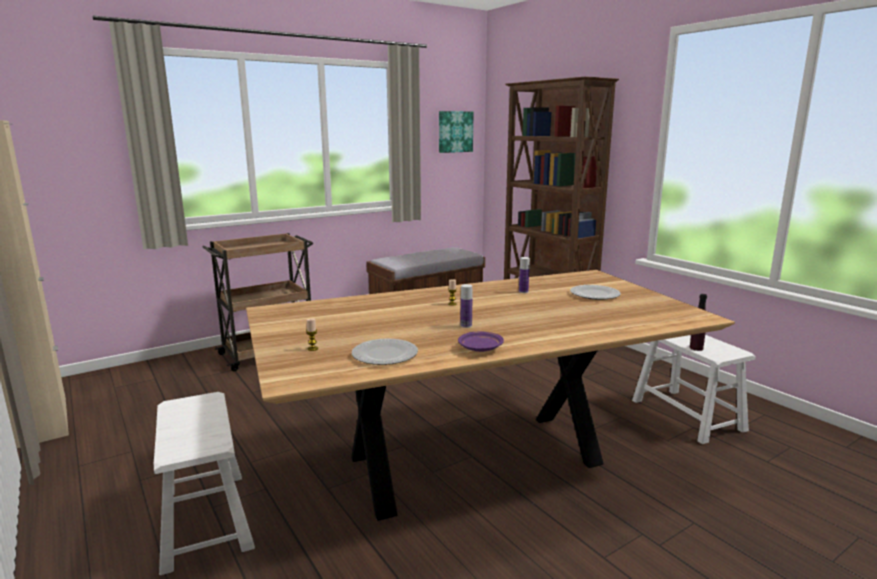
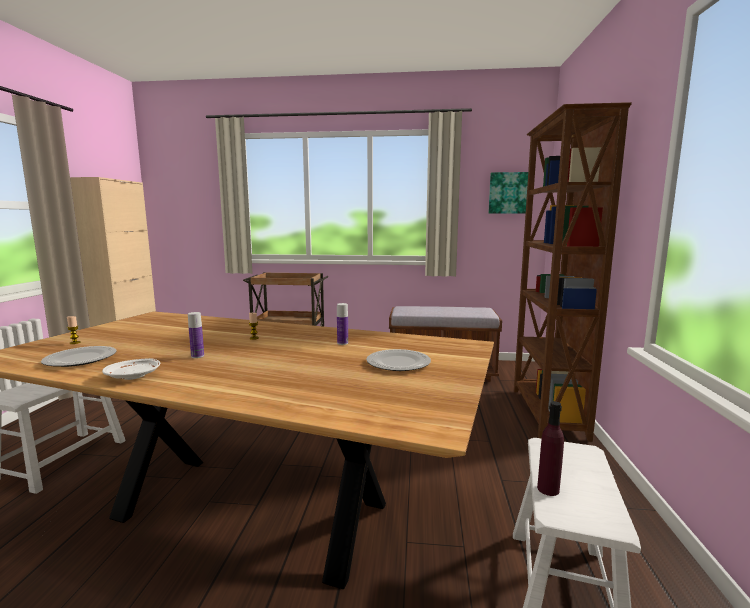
camera: 40 degrees right, 5 degrees down
(480, 348) = (134, 376): purple plate -> white plate

